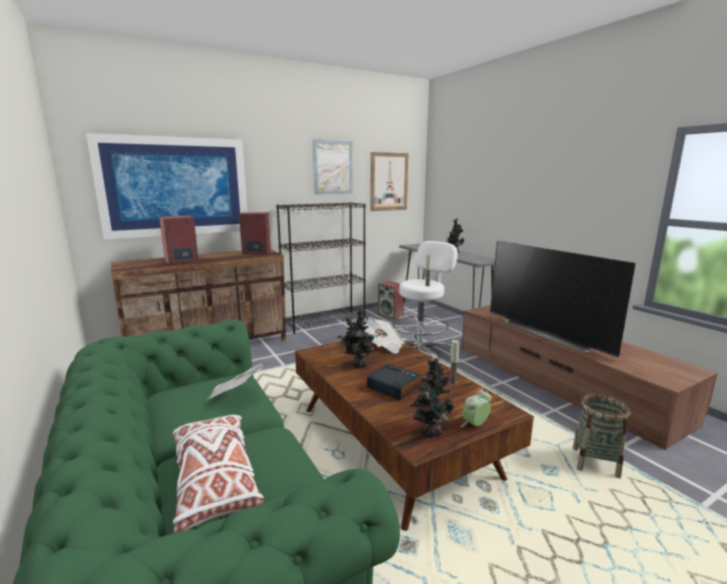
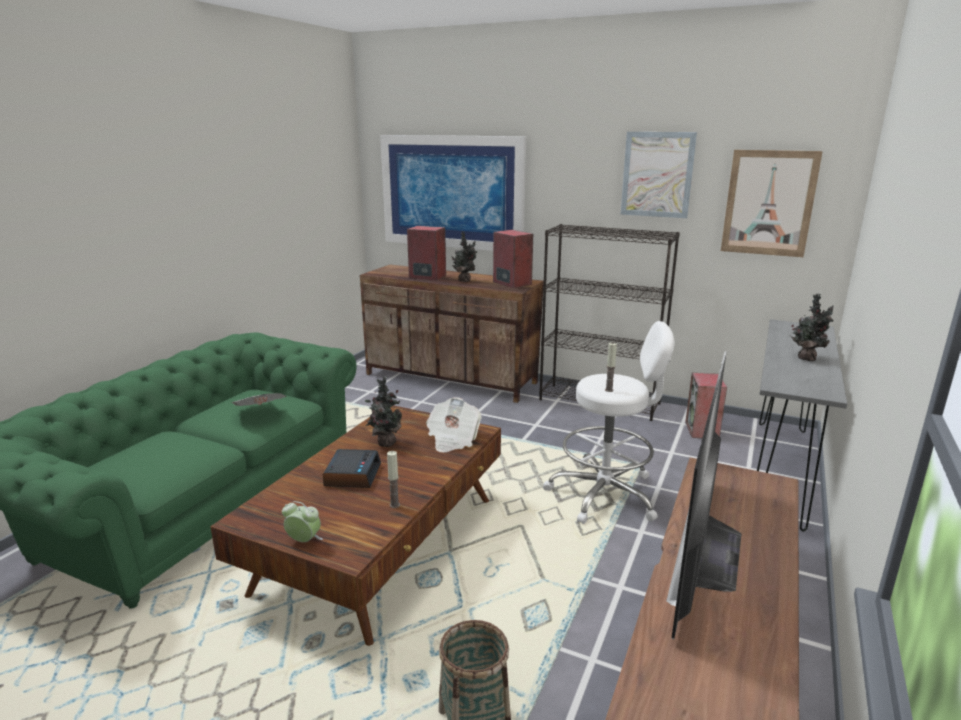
camera: 55 degrees right, 5 degrees up
(215, 479) = (143, 451): white pillow -> none
(429, 431) = (273, 518): potted plant -> potted plant (464, 280)

